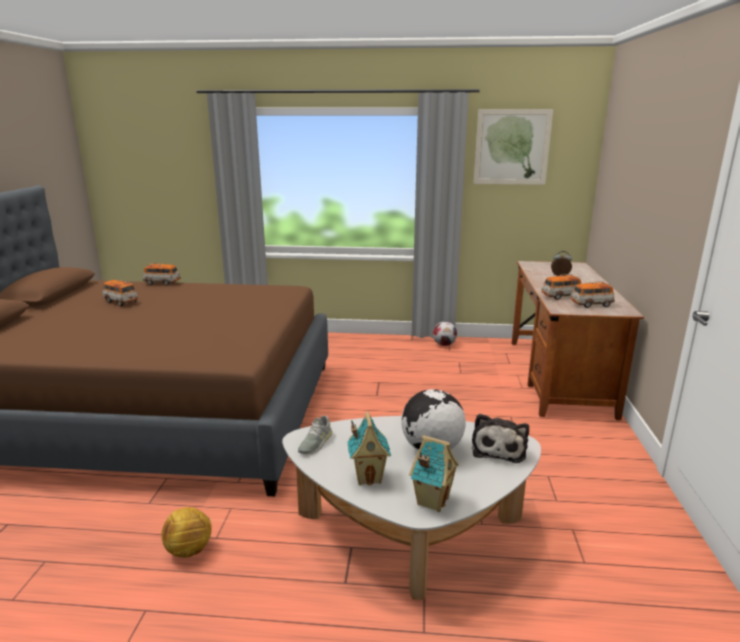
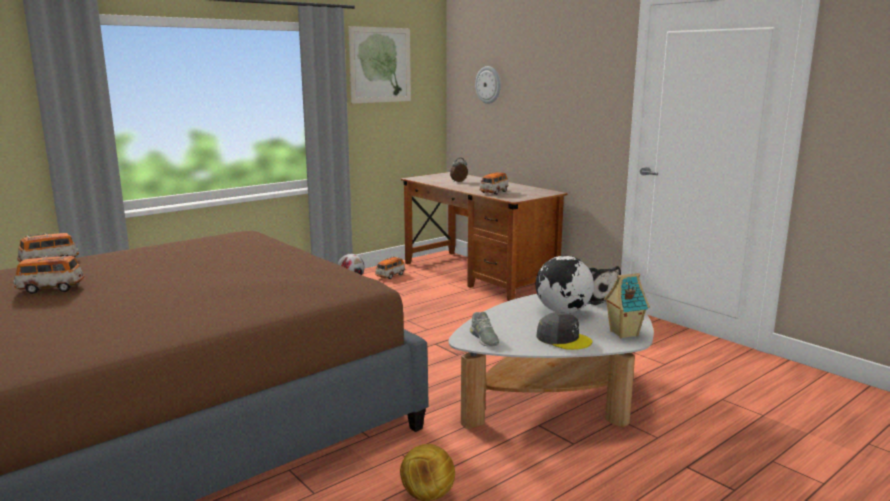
camera: 45 degrees left, 5 degrees down
(369, 477) = (563, 339): toy house -> grey cap
(591, 304) = (524, 193): toy car -> toy car (390, 276)
(619, 174) = (488, 84): none -> wall clock

